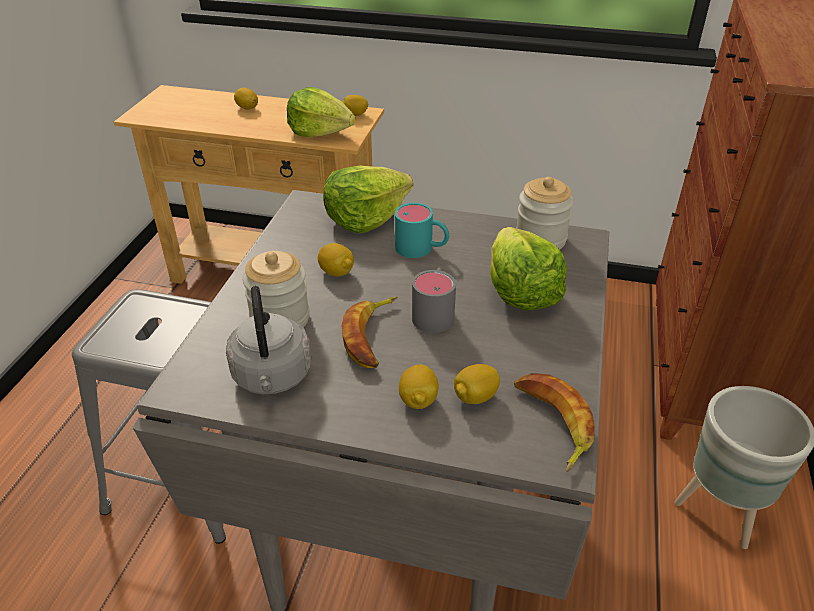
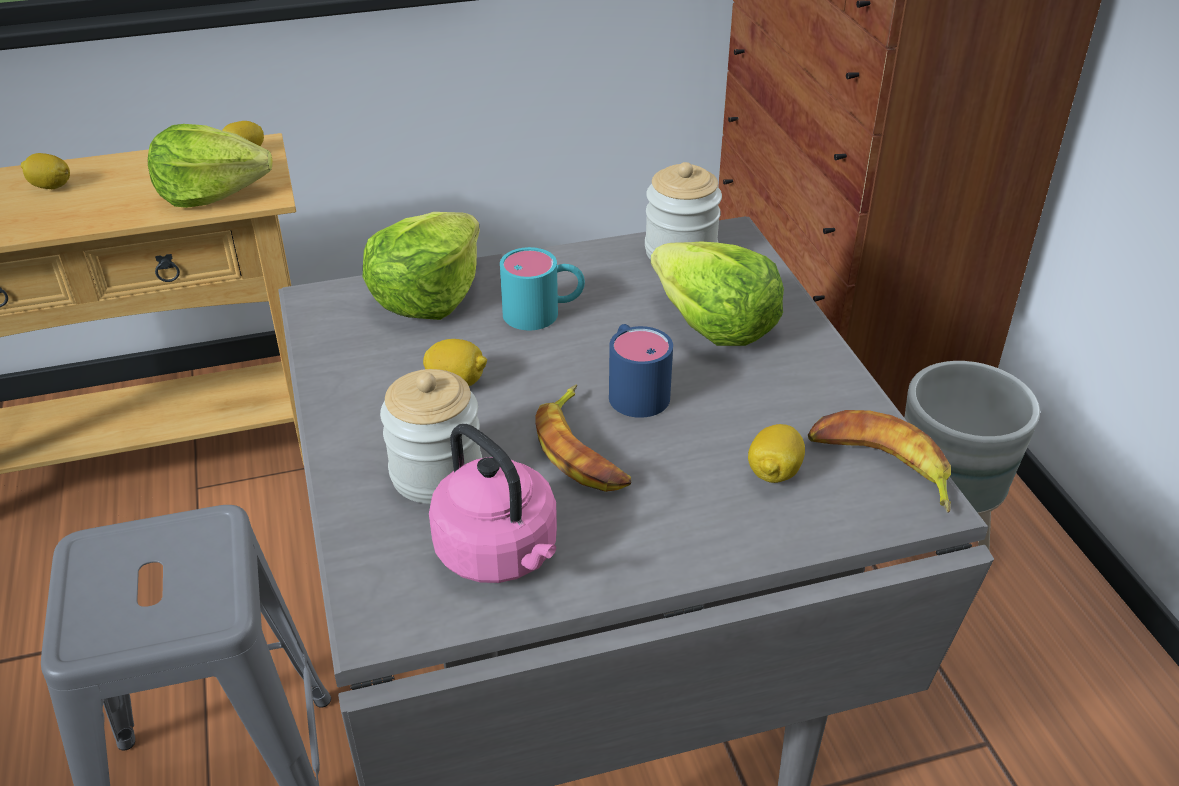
camera: 30 degrees left, 0 degrees up
(272, 378) = (500, 554): grey kettle -> pink kettle
(418, 400) = (711, 504): lemon -> none
(434, 312) = (634, 388): grey mug -> blue mug

